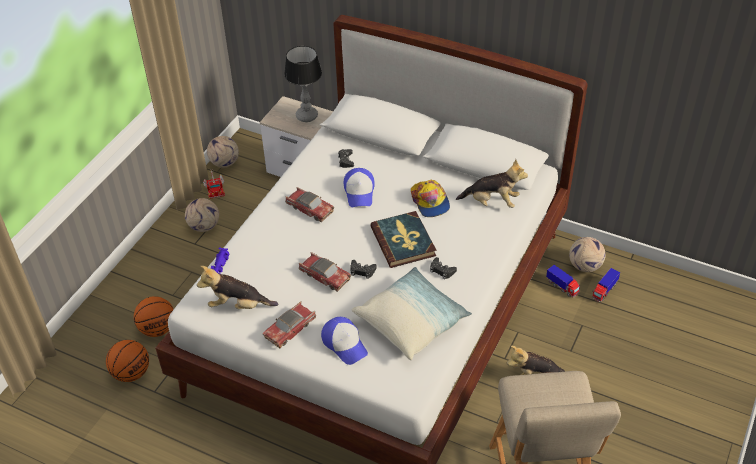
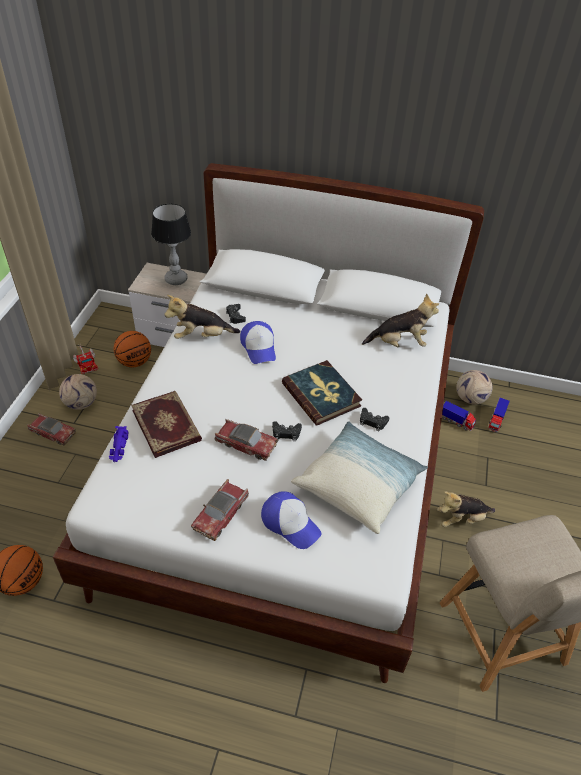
camera: 15 degrees left, 0 degrees up
(157, 329) = (46, 524): basketball -> basketball (134, 362)
(224, 163) = (92, 337): football -> none
(238, 305) = (151, 493): plush toy -> plush toy (202, 336)
(262, 252) = (167, 425): none -> book
(310, 208) = (209, 370): toy car -> toy car (53, 433)
(430, 202) = (336, 349): cap -> none

